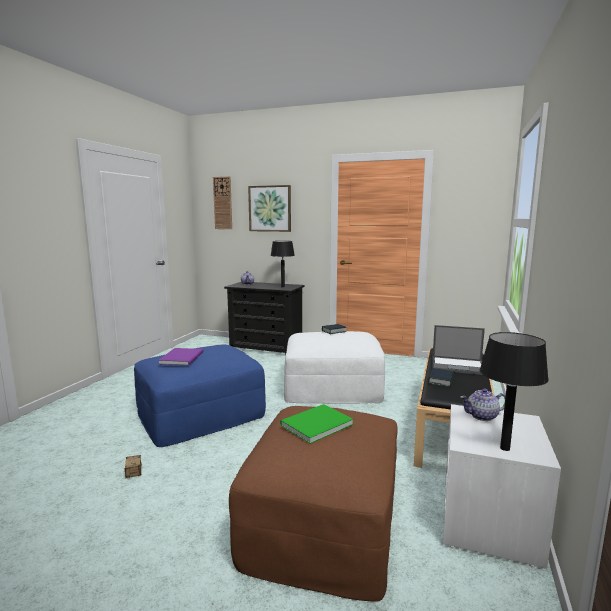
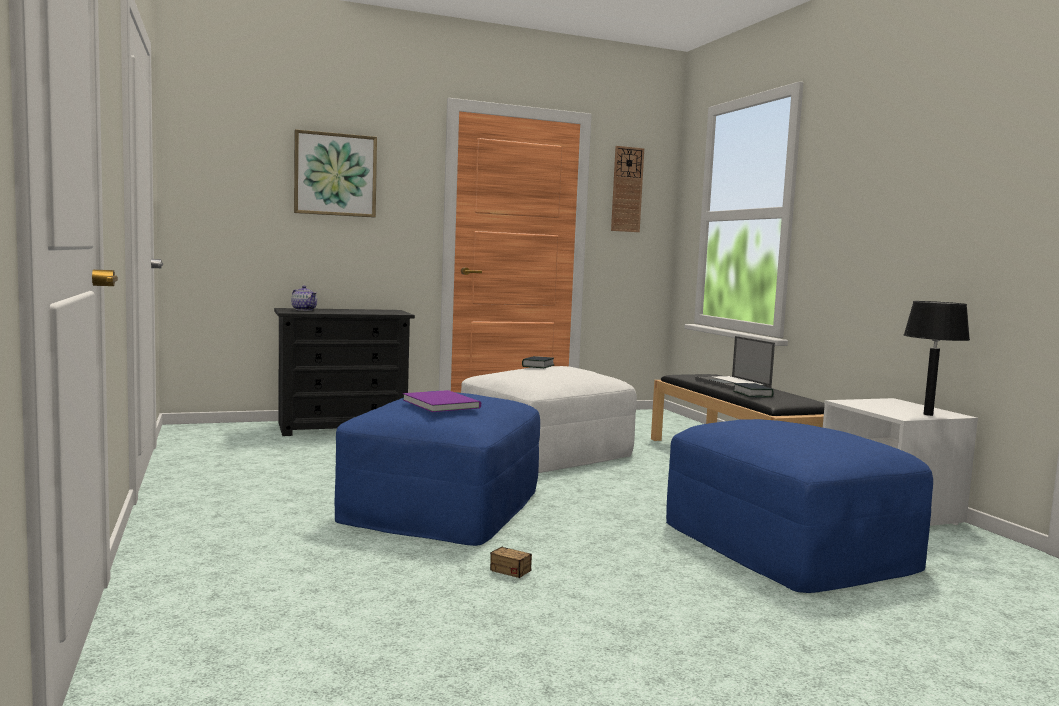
camera: 40 degrees left, 5 degrees down
(223, 203) = (233, 156): wall clock -> wall clock (627, 189)
(283, 287) = (382, 312): black table lamp -> none
(314, 424) = (776, 425): green book -> none
(323, 520) = (788, 544): brown ottoman -> blue ottoman
(458, 366) = (733, 384): laptop -> laptop turned 90 degrees clockwise
(482, 416) = (866, 403): teapot -> none

